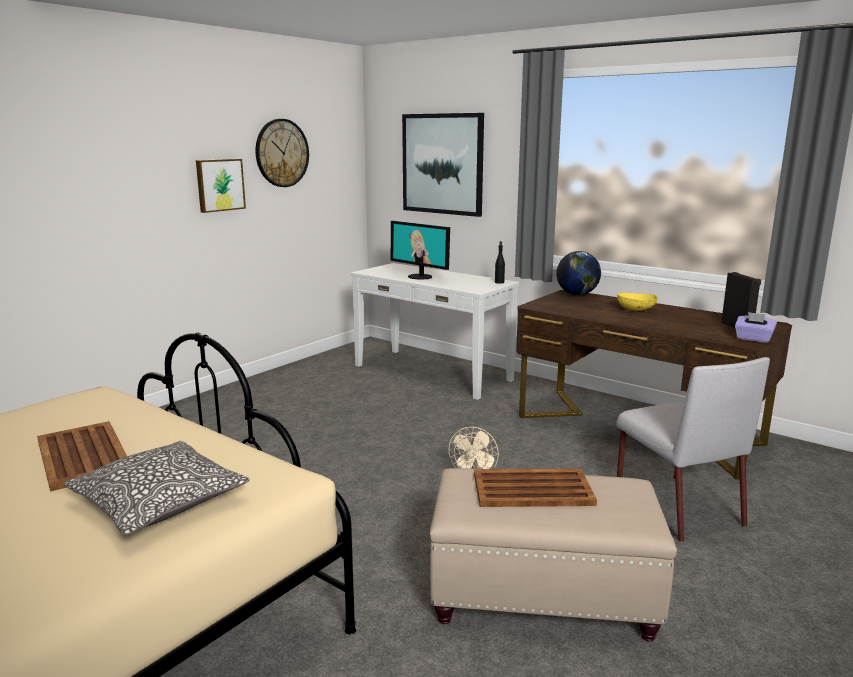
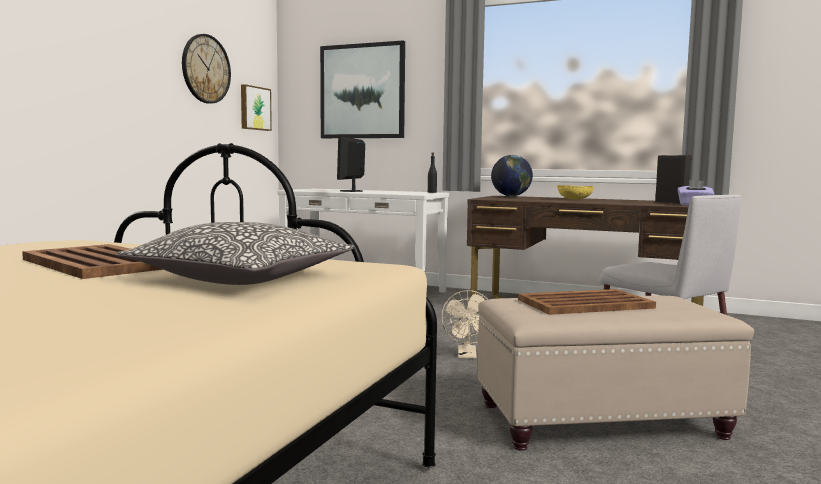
camera: 15 degrees left, 10 degrees down
(219, 185) = (146, 87): picture -> picture (254, 108)
(420, 276) = (352, 191): monitor -> monitor turned 75 degrees clockwise

